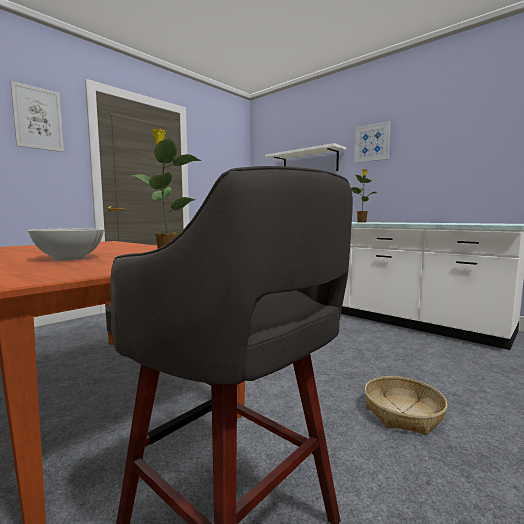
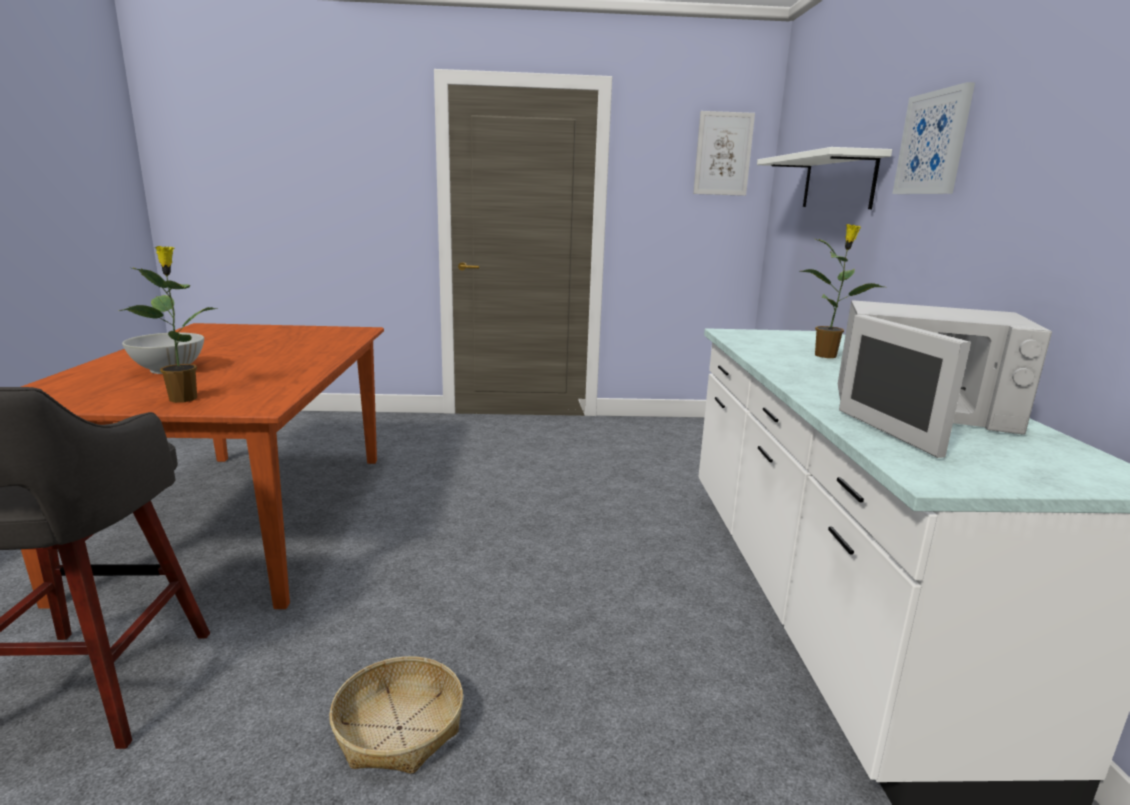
camera: 45 degrees right, 10 degrees up
(38, 118) = (370, 142): picture -> picture (723, 154)
(439, 223) = (917, 410): none -> white microwave

